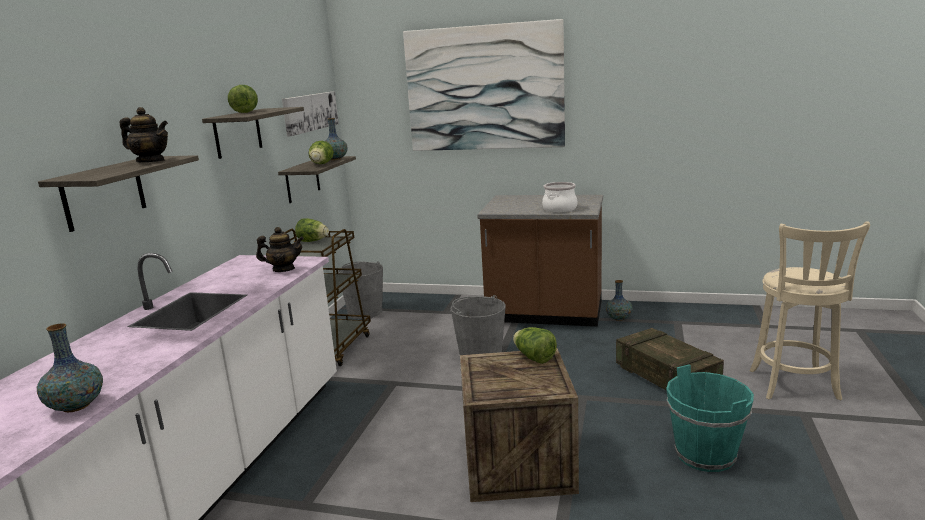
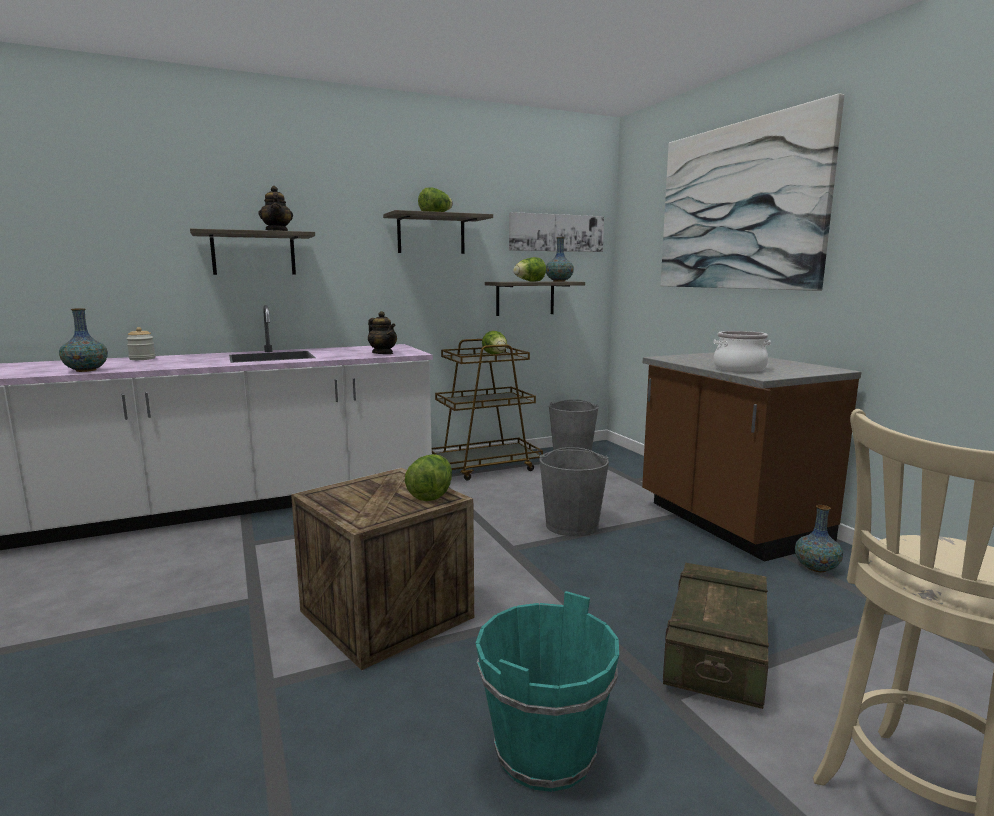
camera: 50 degrees right, 5 degrees down
(46, 371) = (142, 359): none -> jar

